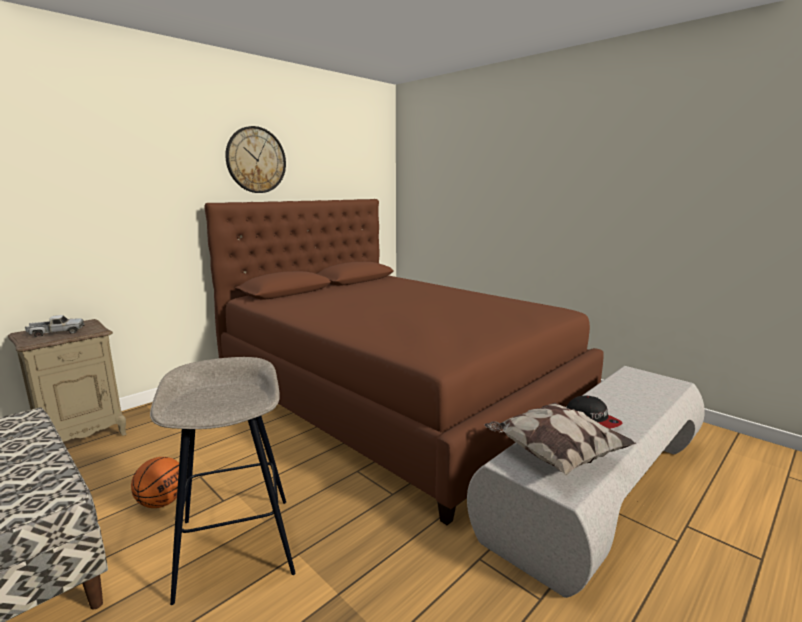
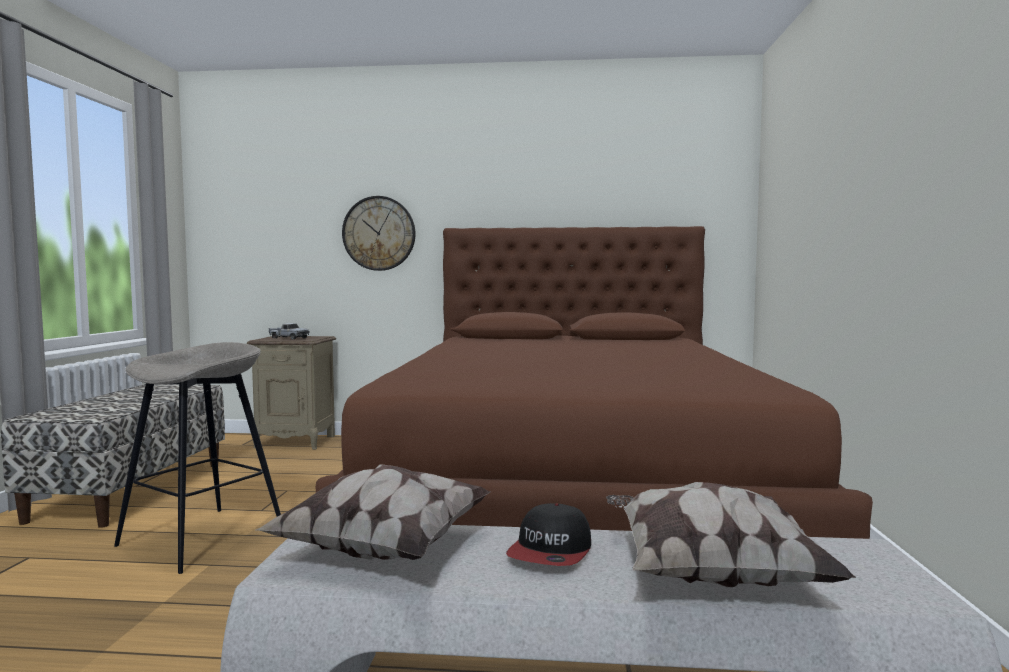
camera: 50 degrees right, 10 degrees down
(162, 502) = (237, 494): basketball -> none
(256, 160) = (516, 180): wall clock -> wall clock (379, 233)
(636, 402) = (709, 573): none -> pillow

